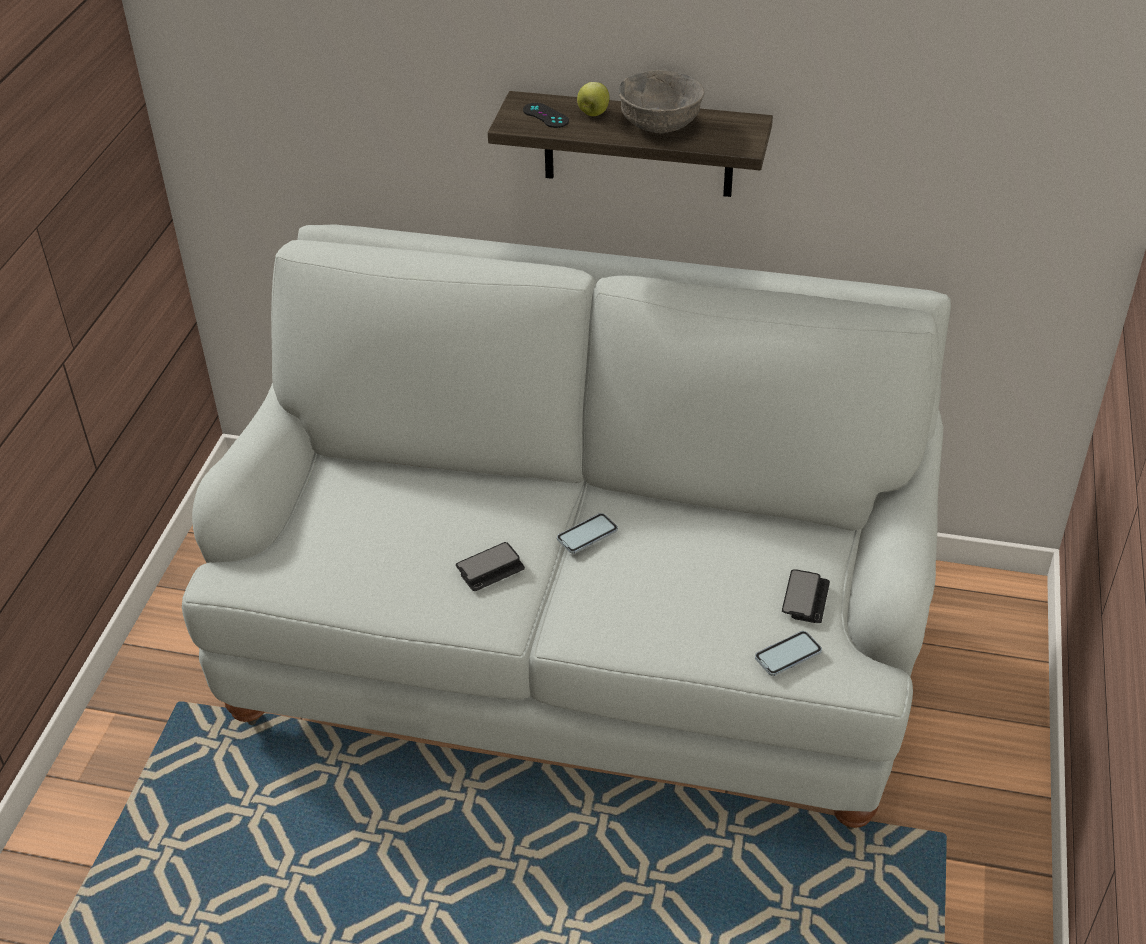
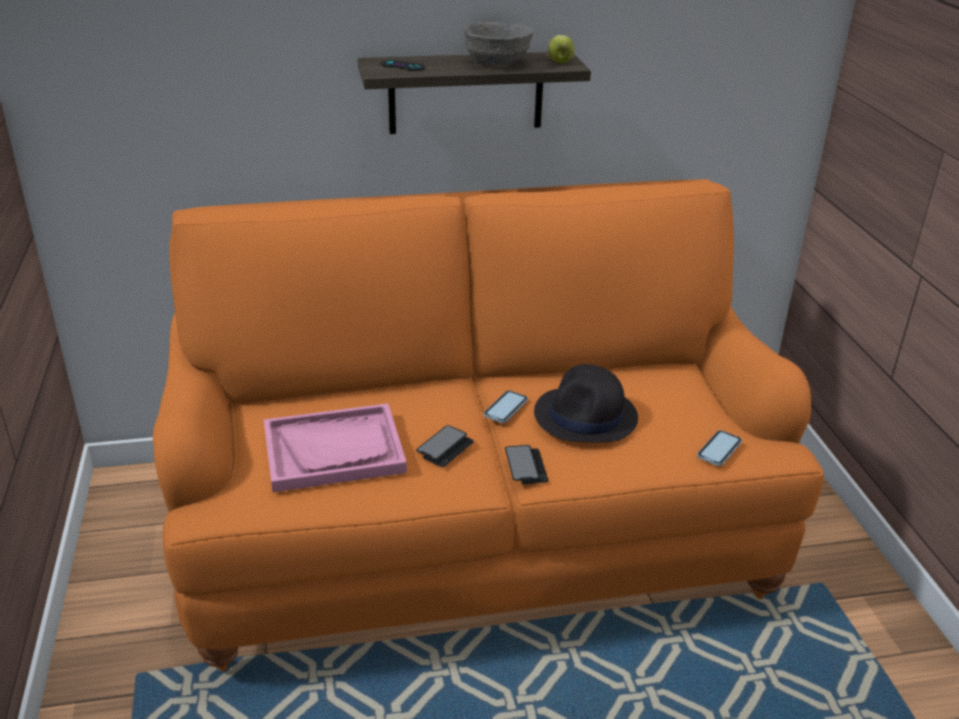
camera: 25 degrees left, 10 degrees down
(377, 541) = (334, 450): none -> pink tray
(578, 649) = (475, 533): white sofa -> orange sofa
(593, 113) = (438, 62): apple -> apple (560, 62)
(664, 571) = (586, 416): none -> black hat
(805, 598) = (701, 410): phone -> phone (526, 466)

